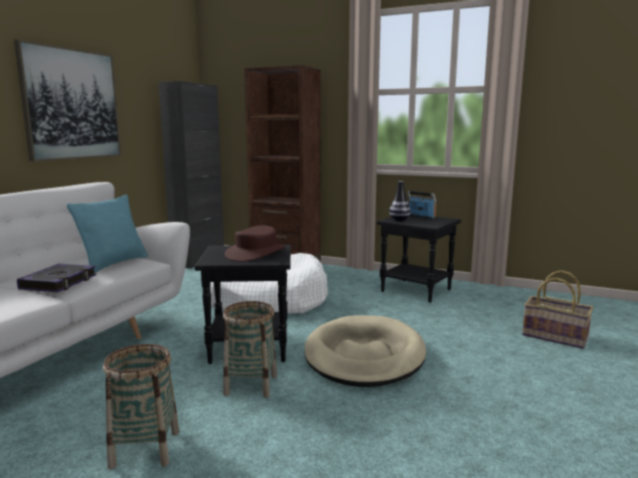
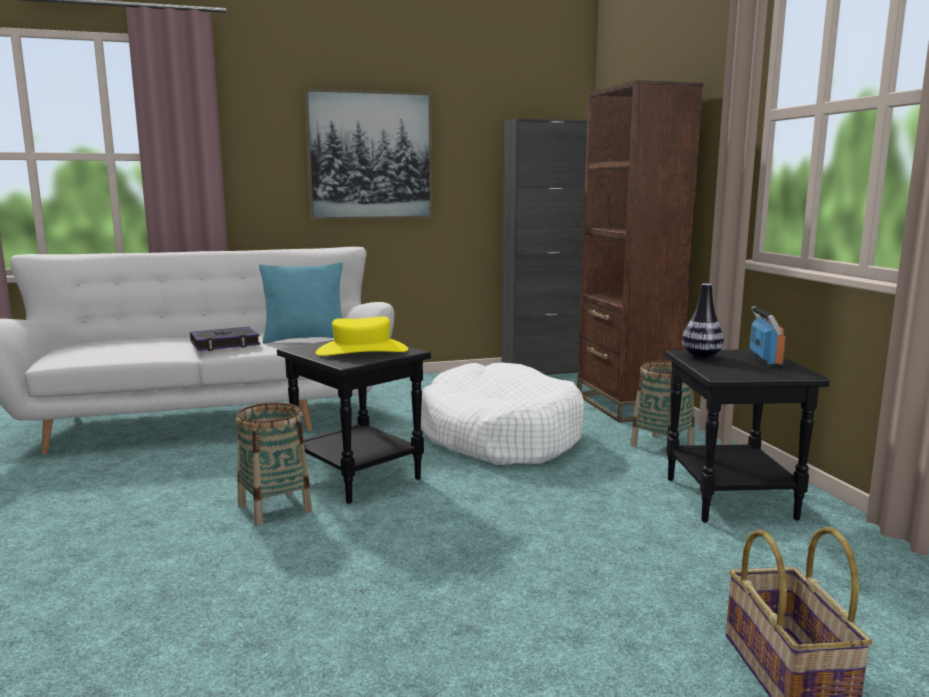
camera: 50 degrees right, 0 degrees up
(145, 449) = (112, 514): basket -> basket (662, 445)
(256, 253) = (362, 351): brown hat -> yellow hat
(364, 356) = (431, 538): beige dog bed -> none

